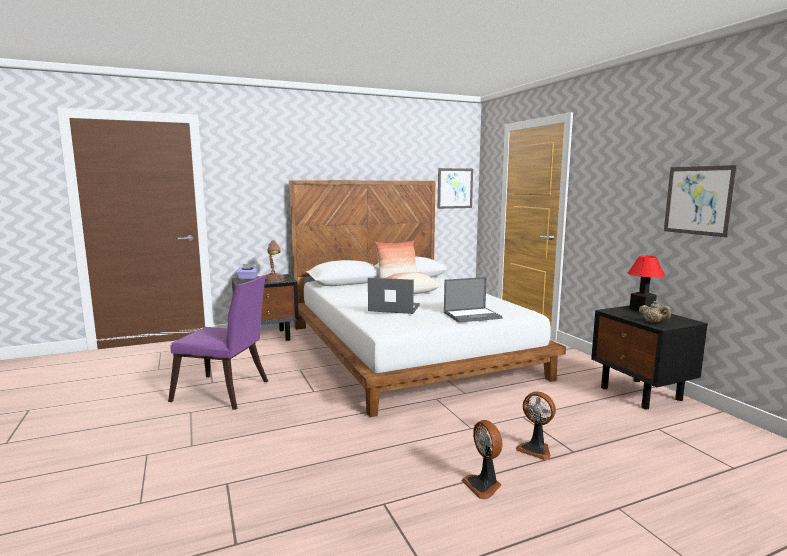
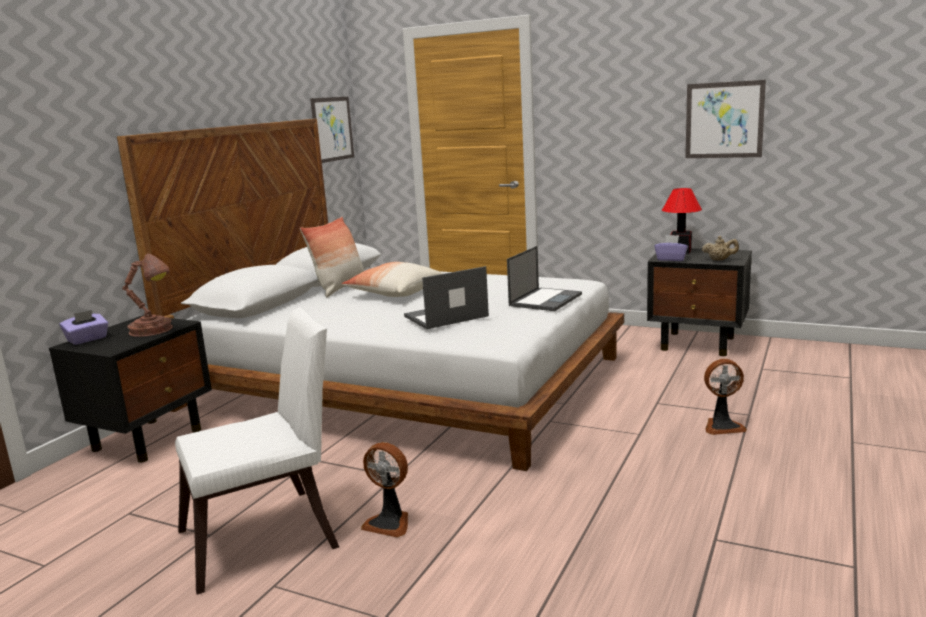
camera: 40 degrees left, 5 degrees up
(225, 393) = (269, 537): purple chair -> white chair
(483, 485) = (749, 477): fan -> fan (389, 523)
(616, 313) = (671, 259): none -> purple tissue box

